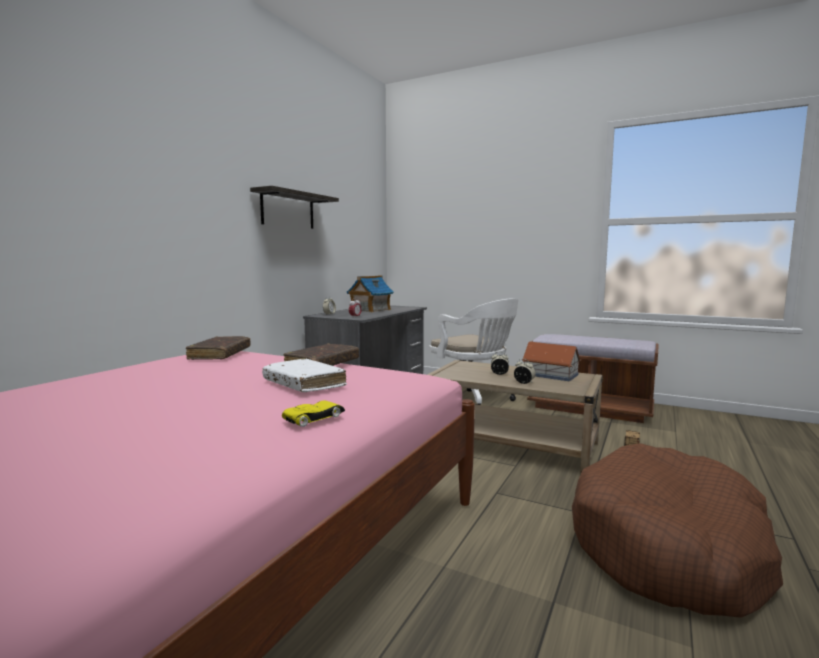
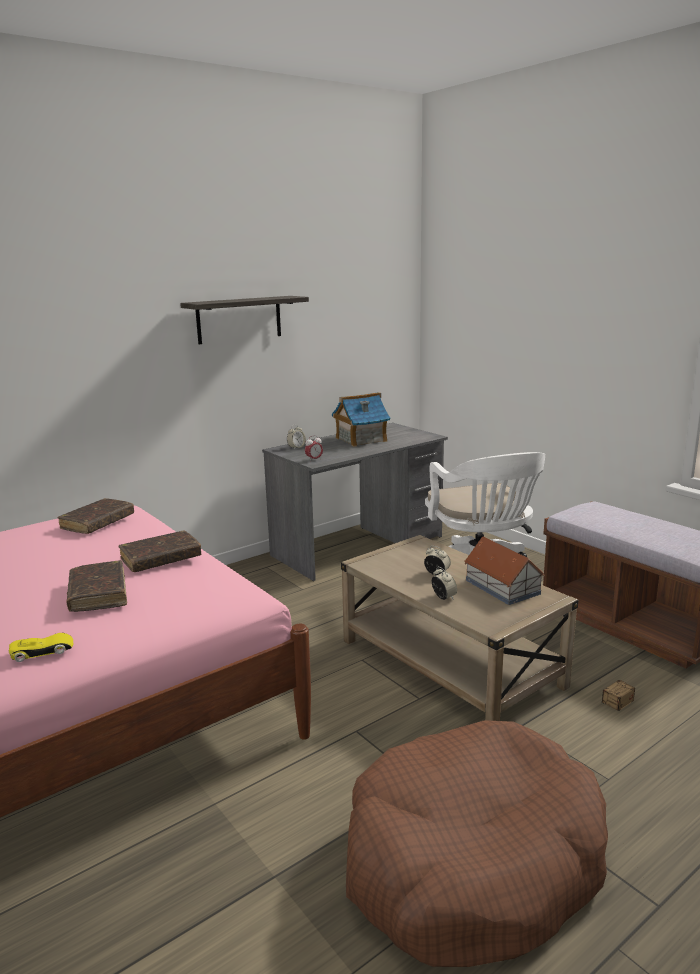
camera: 25 degrees right, 10 degrees up
(304, 384) = (98, 594): white book -> brown book

